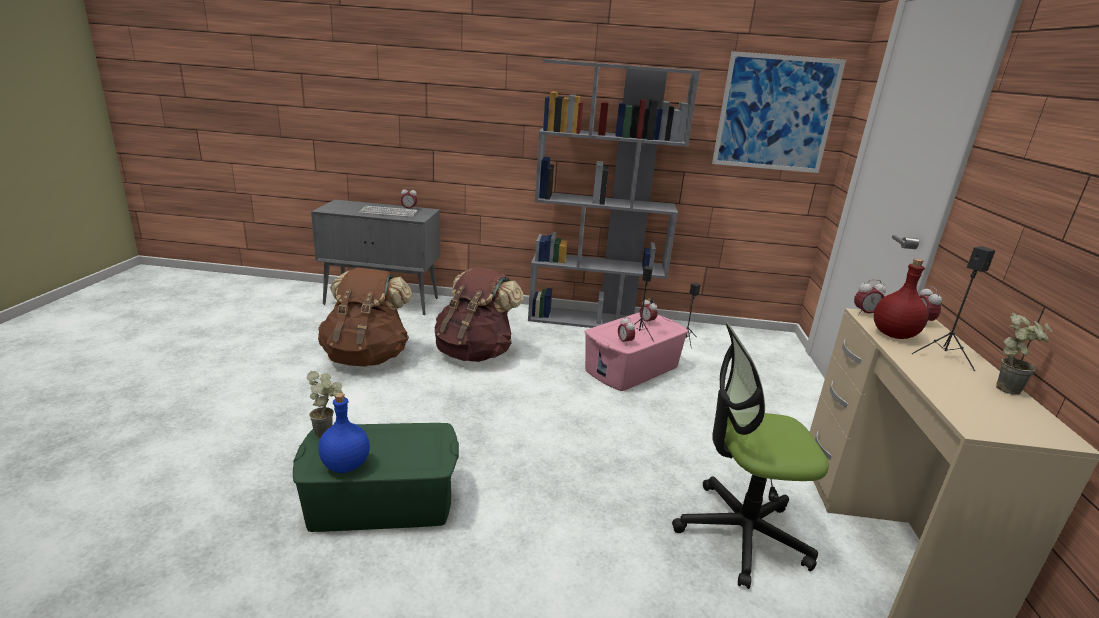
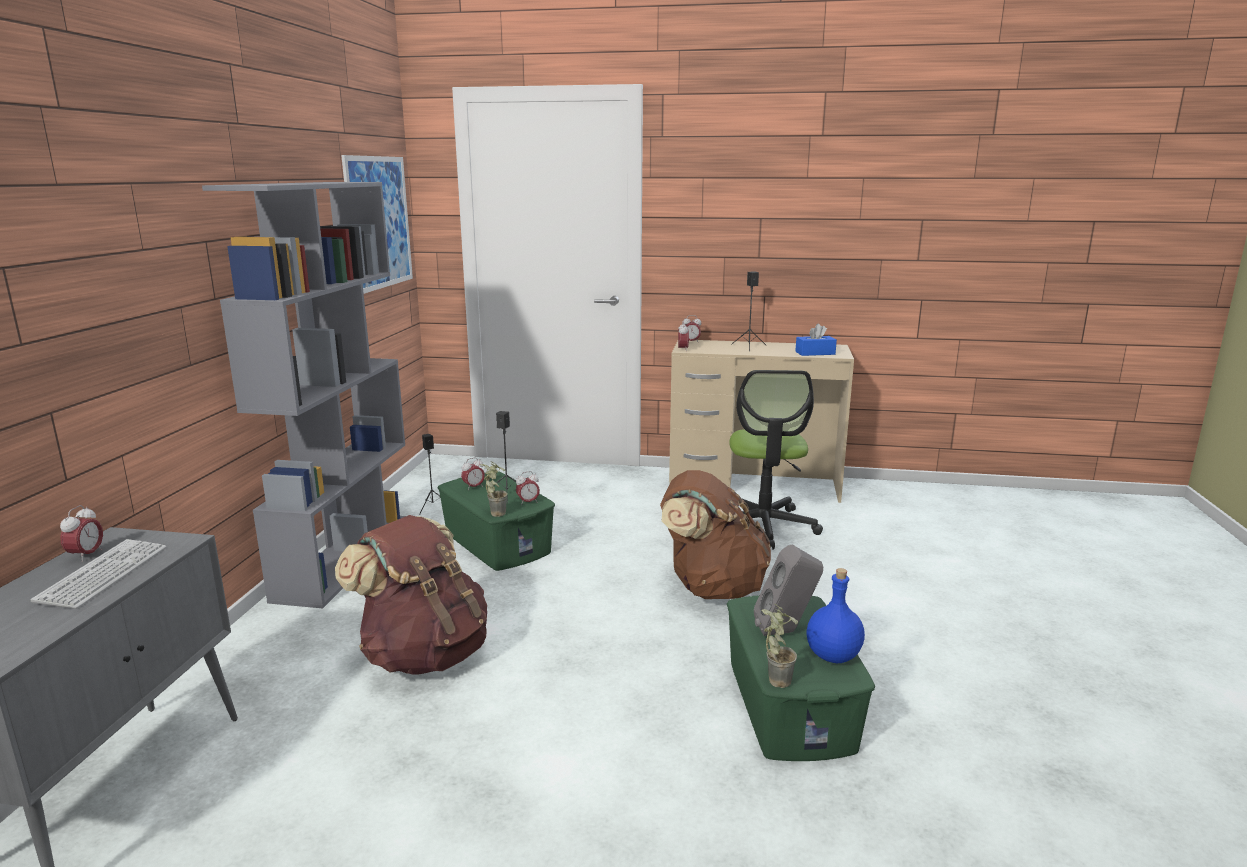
camera: 85 degrees left, 5 degrees down
(367, 357) = (408, 773): brown backpack -> brown backpack (712, 588)
(390, 446) = (786, 632): none -> grey speaker
(632, 368) = (497, 542): pink storage box -> green storage box
(893, 335) = (719, 350): red bottle -> none
(965, 405) = (815, 353): none -> blue tissue box
(1007, 387) = (784, 344): potted plant -> potted plant (495, 512)

